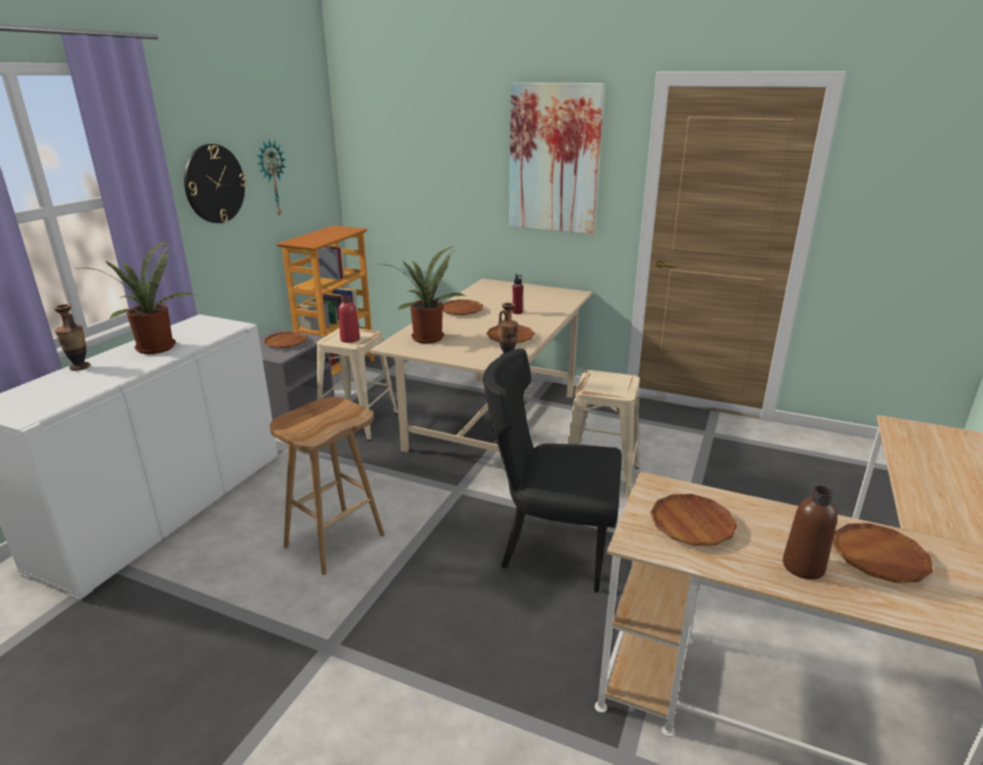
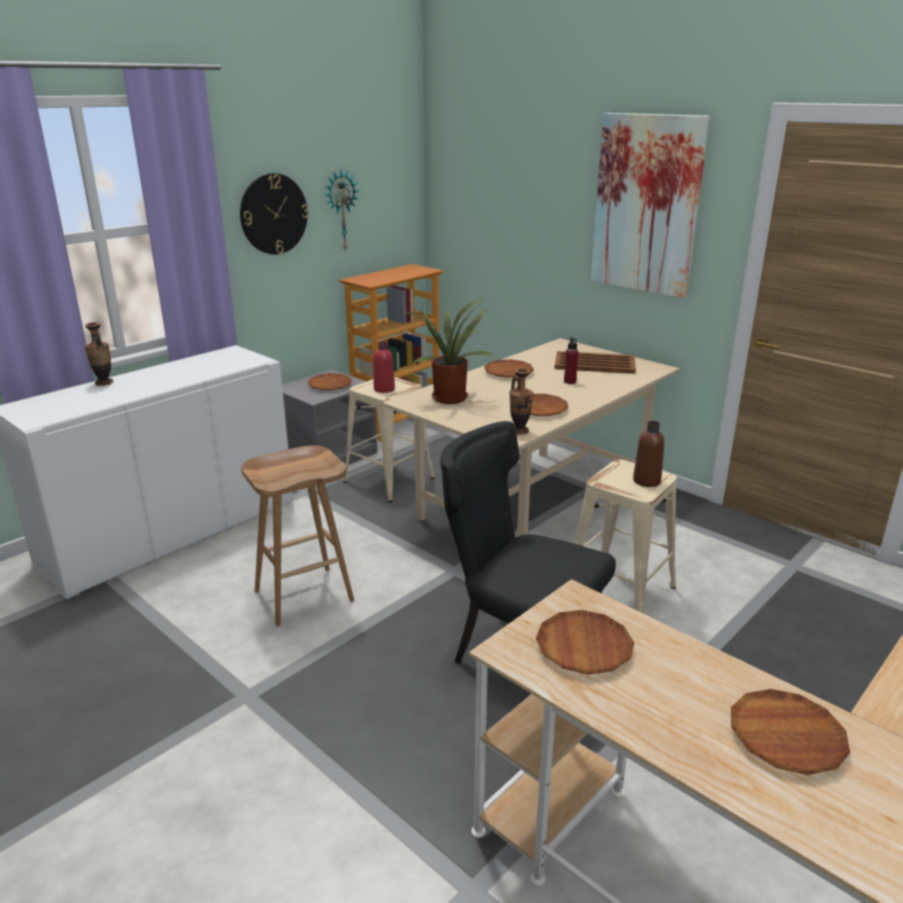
camera: 20 degrees right, 0 degrees up
(155, 346) = (176, 372): potted plant -> none
(525, 296) = (594, 364): none -> brown tray
(803, 566) = (679, 722): brown bottle -> brown bottle (646, 481)

